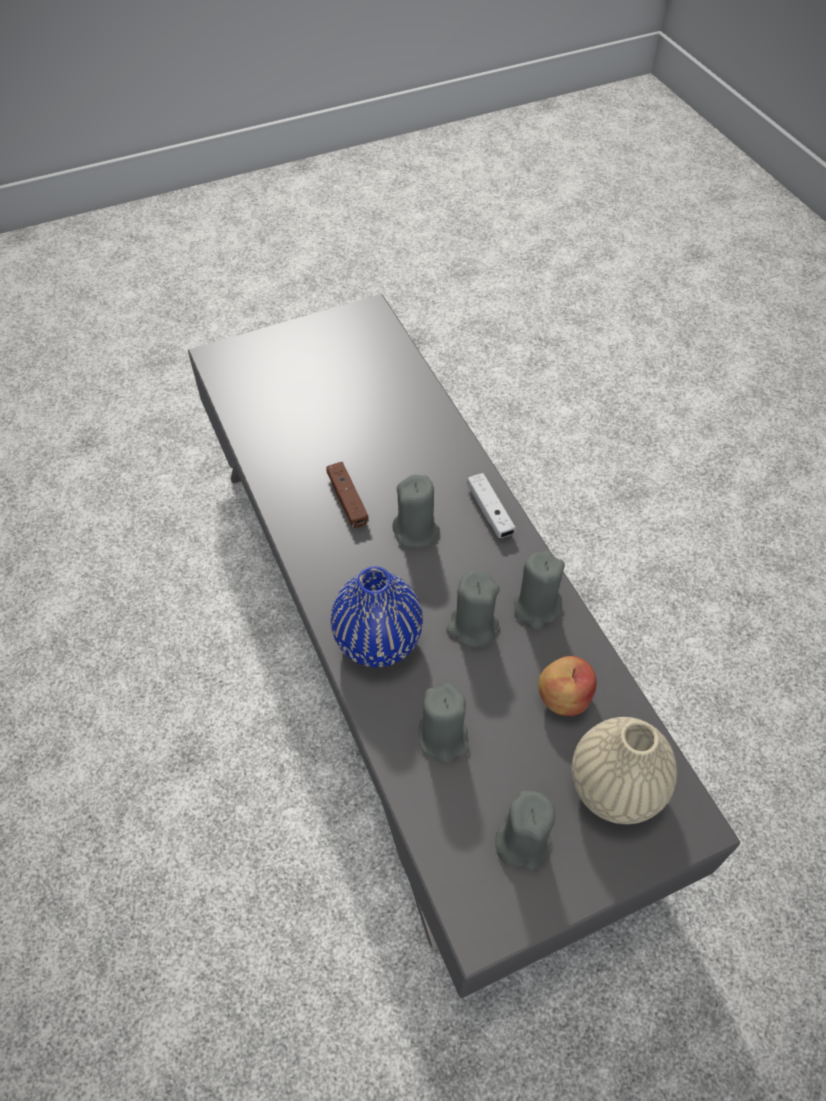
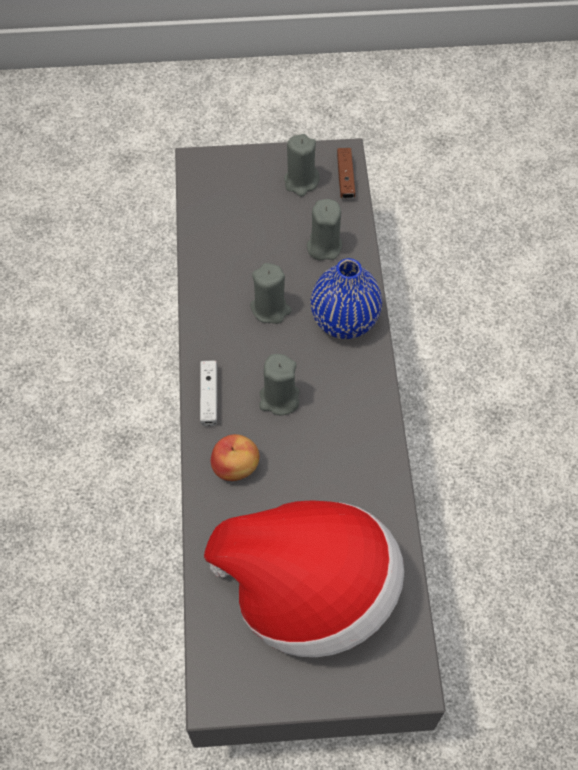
camera: 160 degrees left, 5 degrees up
(322, 389) = (308, 590): none -> hat
(347, 500) = (327, 447): brown game controller -> brown game controller (345, 178)
(536, 607) = (216, 308): grey candle -> none
(563, 697) = (231, 246): apple -> apple (236, 468)
(615, 787) = (230, 190): beige vase -> none

